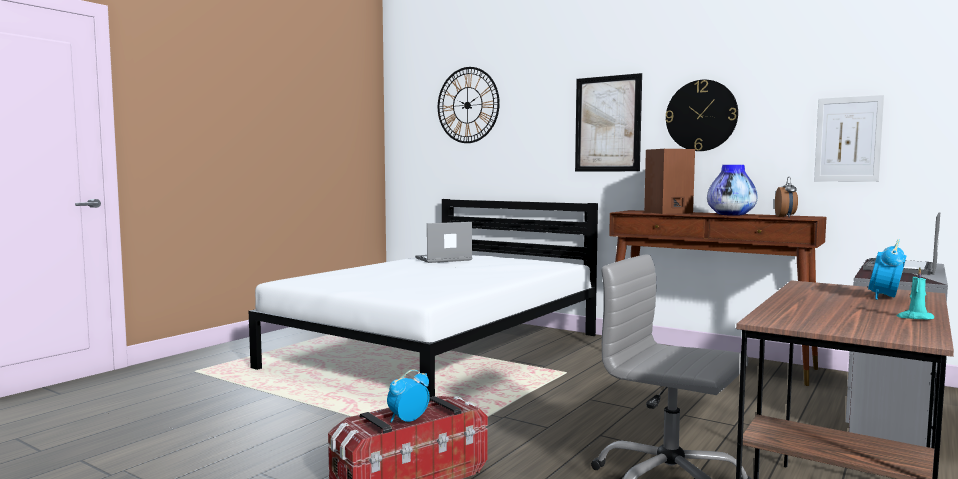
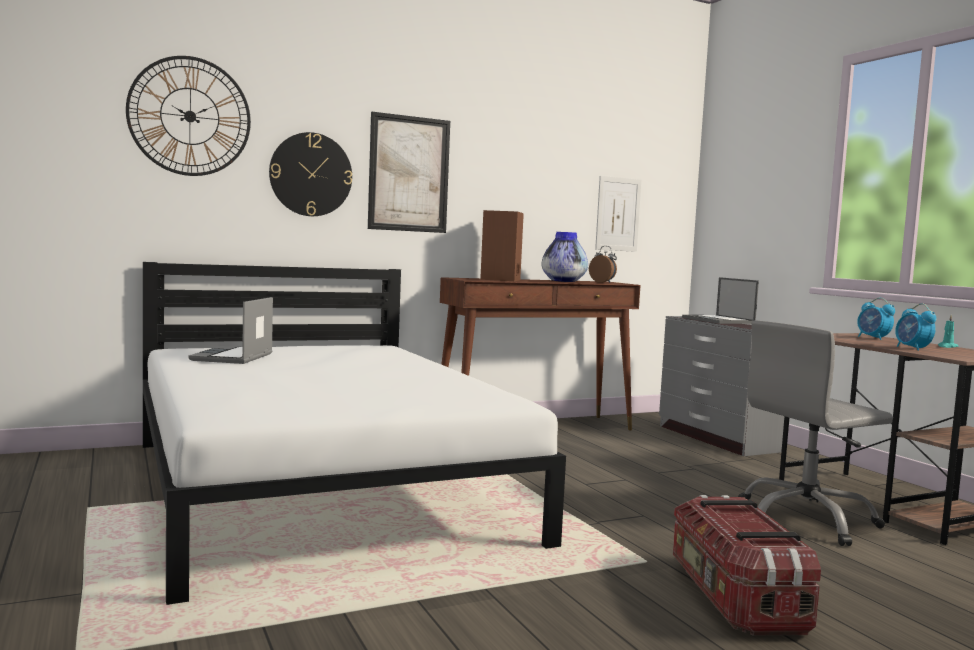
camera: 60 degrees left, 0 degrees up
(407, 420) = (753, 527): alarm clock -> alarm clock (912, 348)
(701, 115) = (507, 178): wall clock -> wall clock (311, 174)

